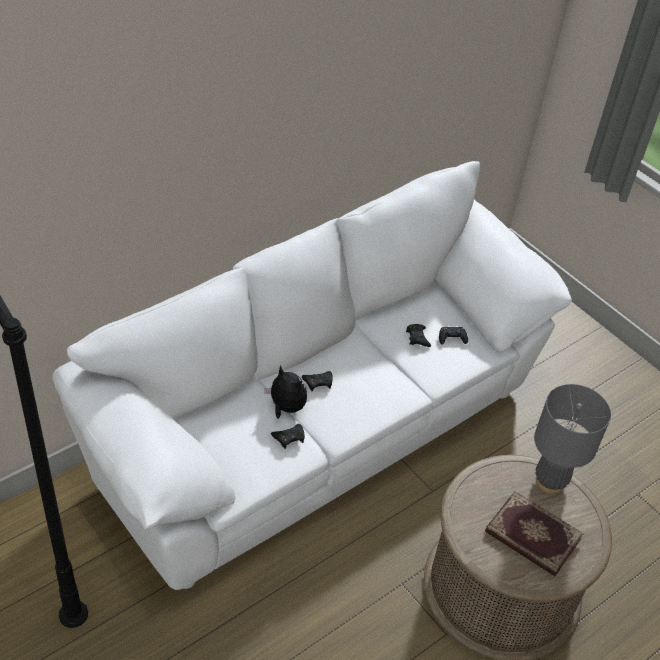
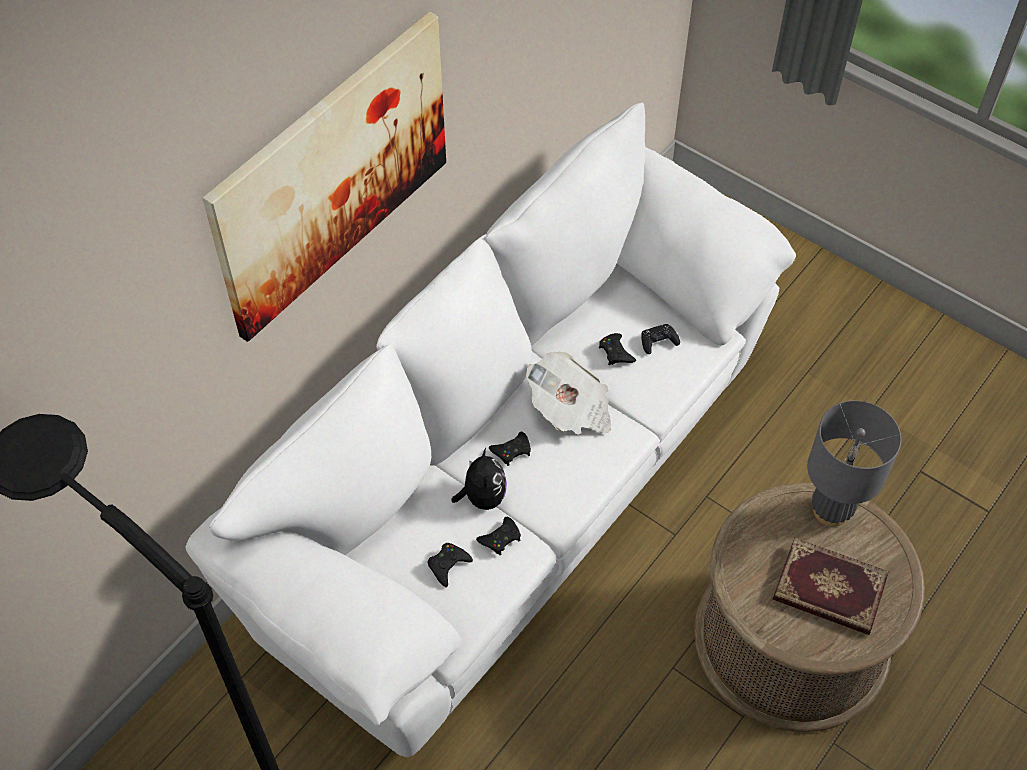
camera: 10 degrees left, 10 degrees up
(225, 119) = (332, 175): none -> picture
(243, 445) = (448, 565): none -> black game controller
(286, 408) = (482, 497): plush toy -> plush toy turned 60 degrees clockwise
(371, 367) = (571, 409): none -> newspaper

